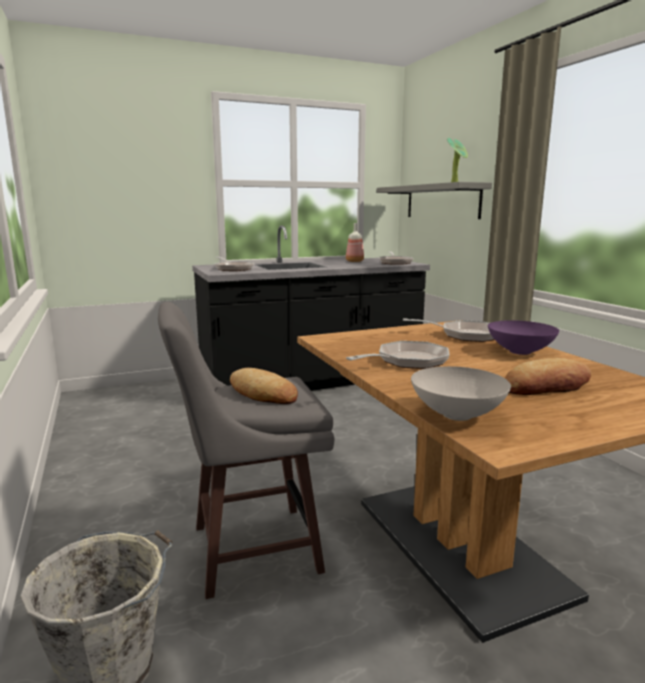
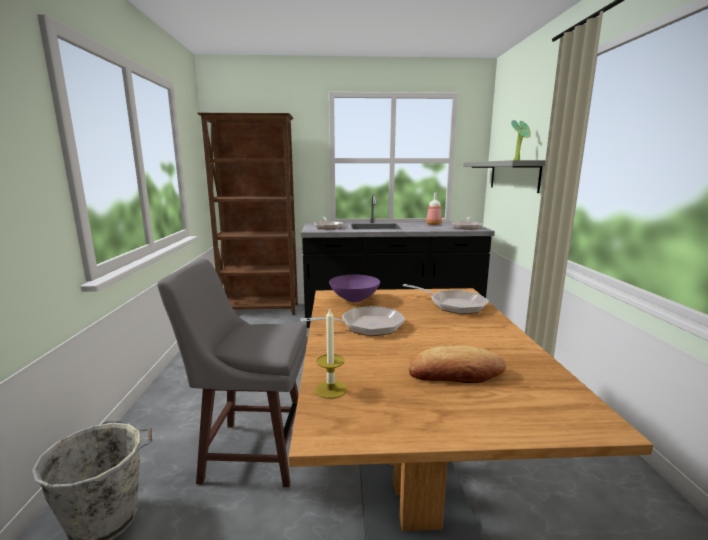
camera: 20 degrees right, 0 degrees up
(132, 392) = (261, 310): none -> brown bookcase
(262, 393) = (257, 335): bread -> none
(455, 414) = (331, 389): white bowl -> candle
(520, 351) = (482, 329): purple bowl -> purple bowl (355, 299)

